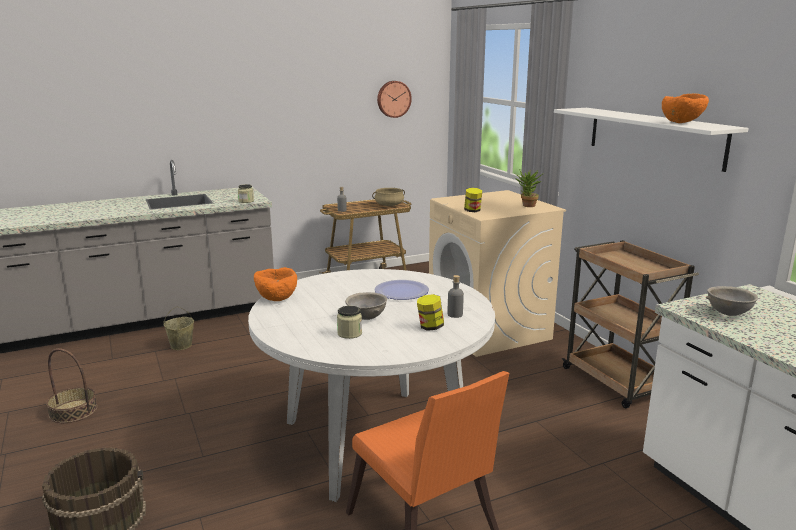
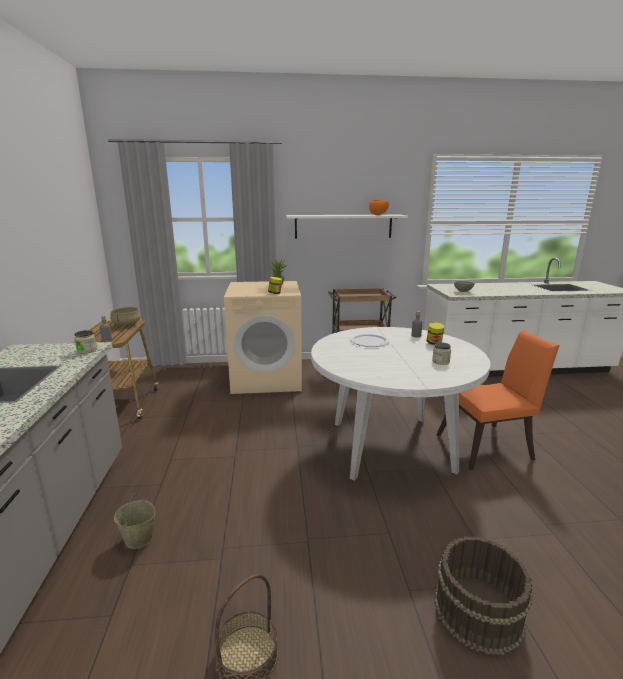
camera: 70 degrees left, 0 degrees up
(276, 298) = (362, 376): orange bowl -> none
(366, 318) = (414, 355): grey bowl -> none
(393, 99) = (77, 225): wall clock -> none

